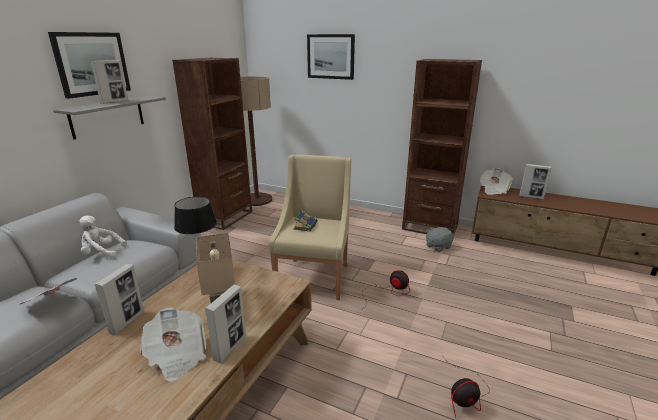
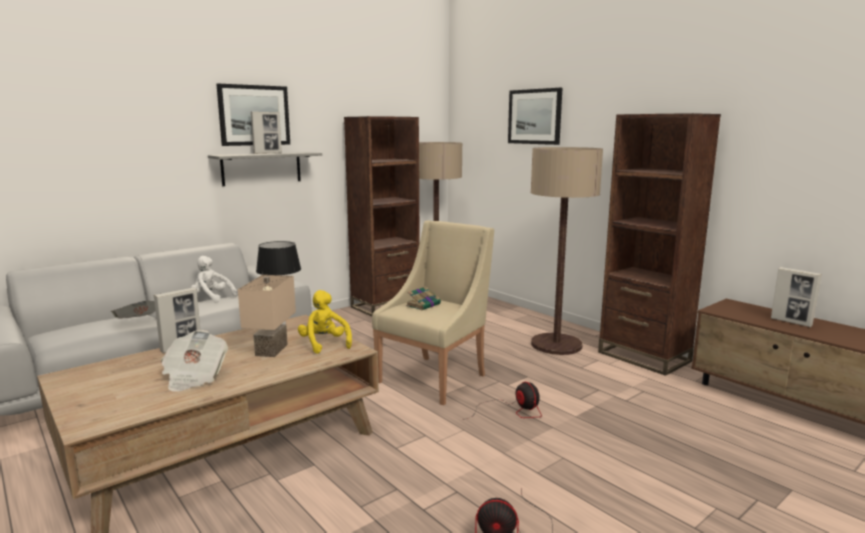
camera: 25 degrees right, 10 degrees down
(230, 348) = (242, 382): picture frame -> none
(261, 284) = (324, 344): none -> yellow plush toy
(372, 228) = (556, 345): none -> floor lamp
(438, 246) = (634, 379): grey plush toy -> none
(493, 190) = (736, 306): newspaper -> none

